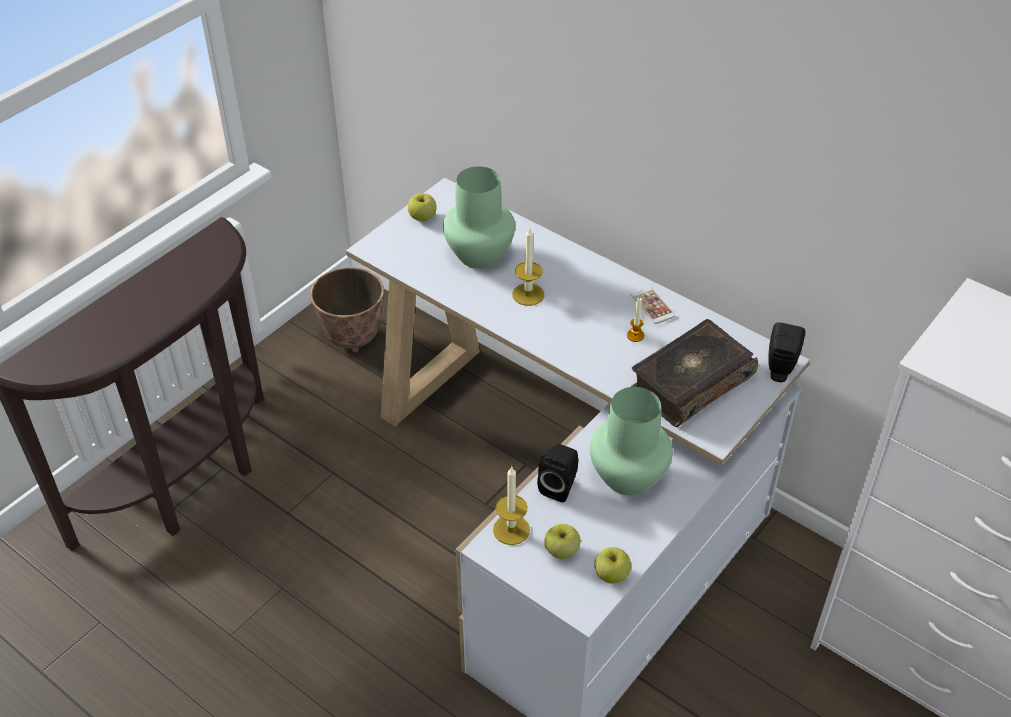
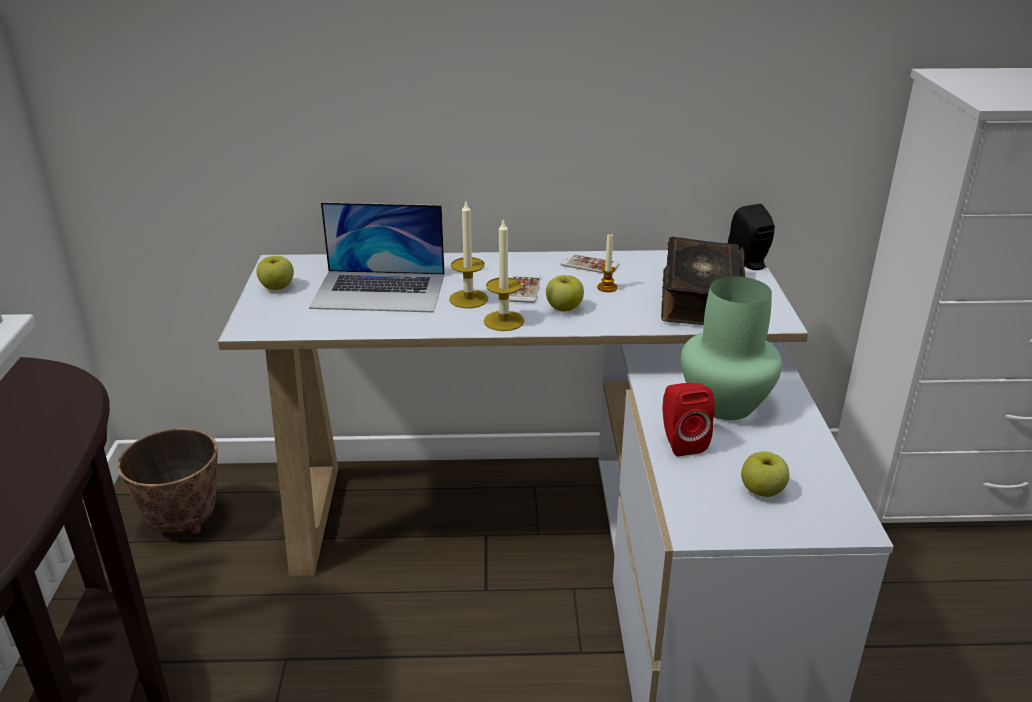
camera: 40 degrees left, 15 degrees down
(480, 255) = (379, 291): green vase -> laptop
(511, 529) = (692, 501): candle -> candle (503, 321)
(559, 486) = (681, 442): black speaker -> red speaker
(575, 305) = (524, 289): none -> phone
(611, 575) = (829, 483): apple -> apple (564, 308)

